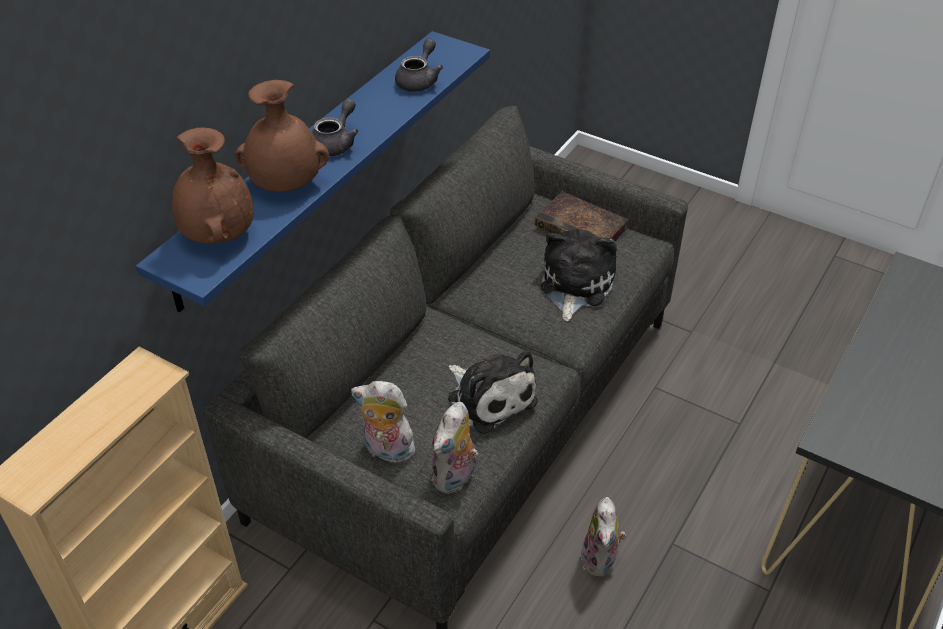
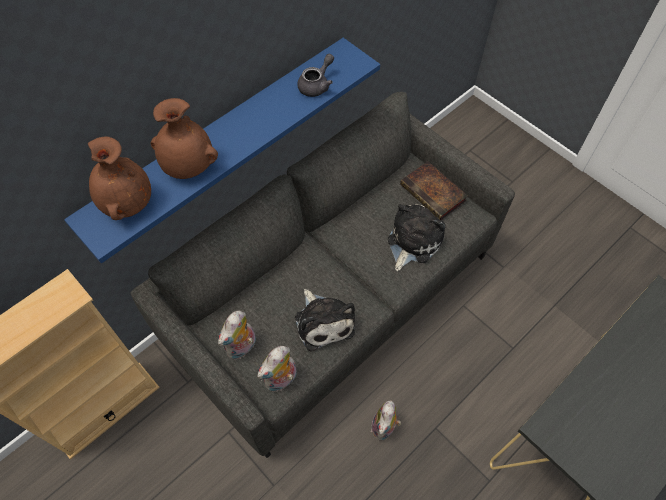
camera: 15 degrees right, 15 degrees up
(336, 143) = (236, 135): grey teapot -> none
(386, 451) = (242, 347): plush toy -> plush toy turned 90 degrees counterclockwise

